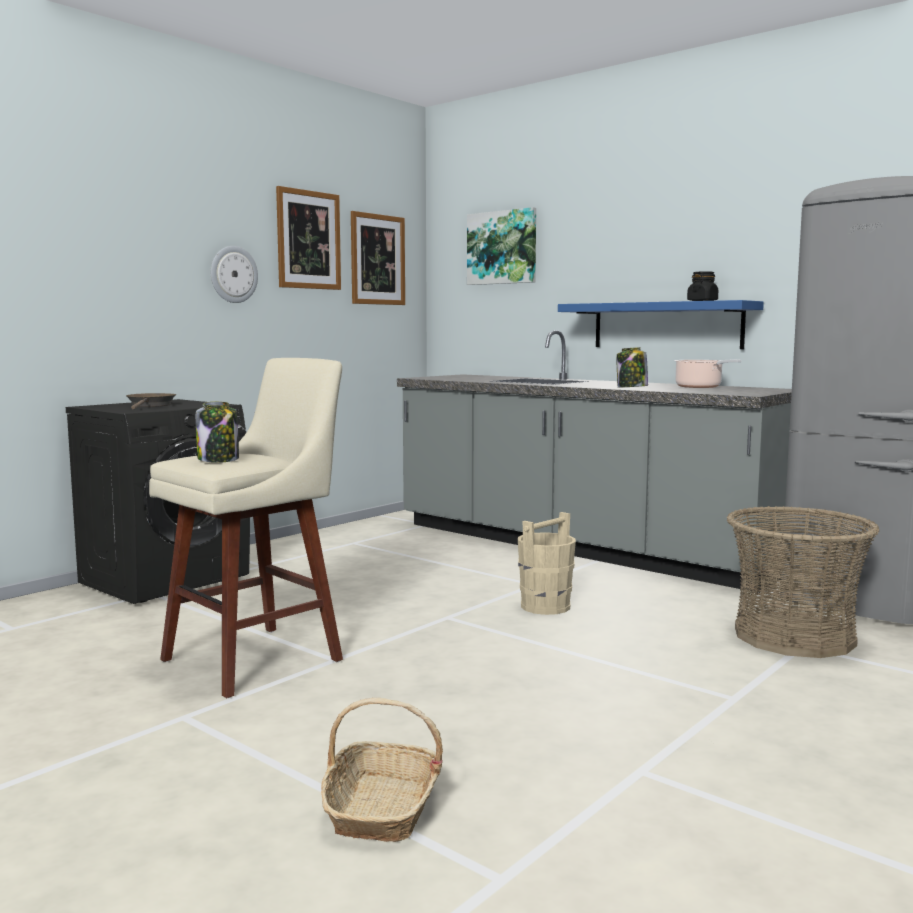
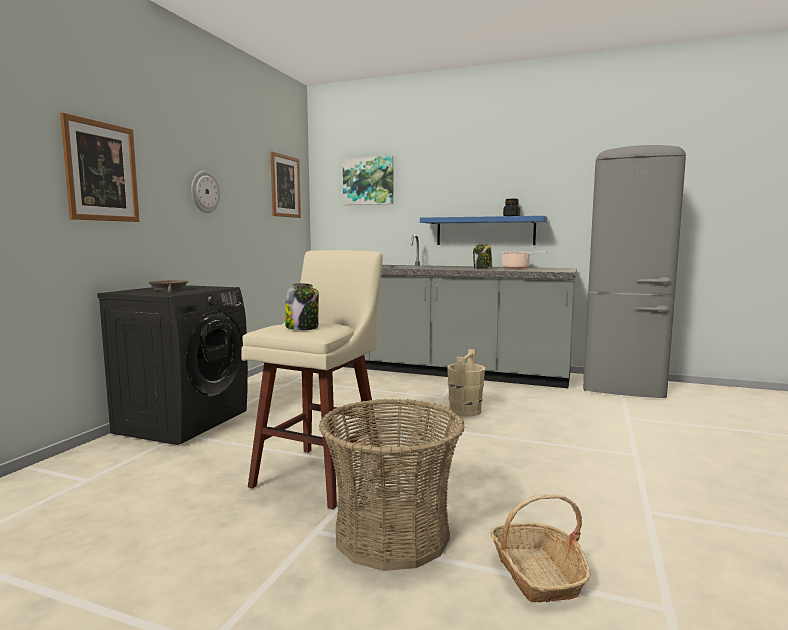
camera: 20 degrees left, 0 degrees up
(308, 240) = (248, 170): picture -> picture (101, 171)
(793, 636) = (616, 412): basket -> basket (391, 534)

